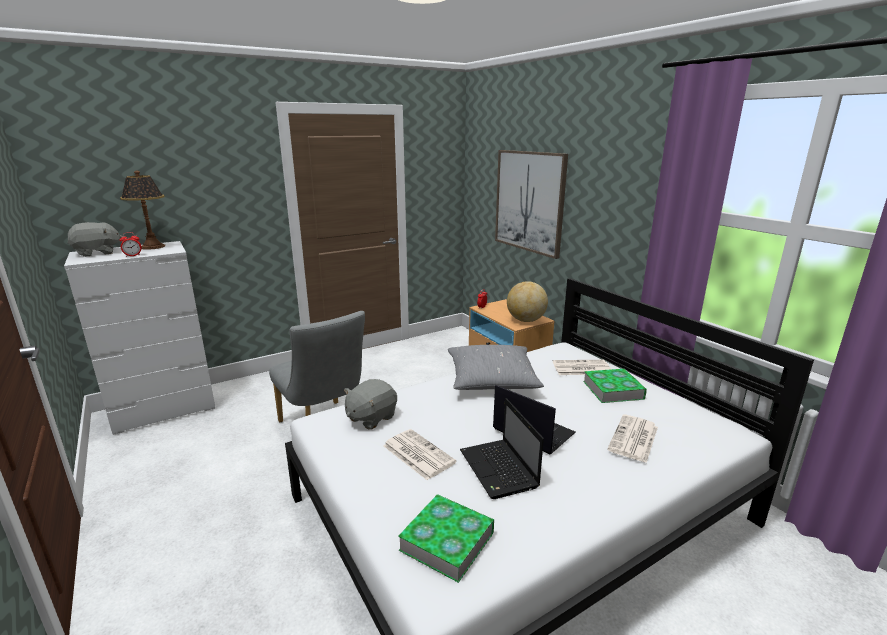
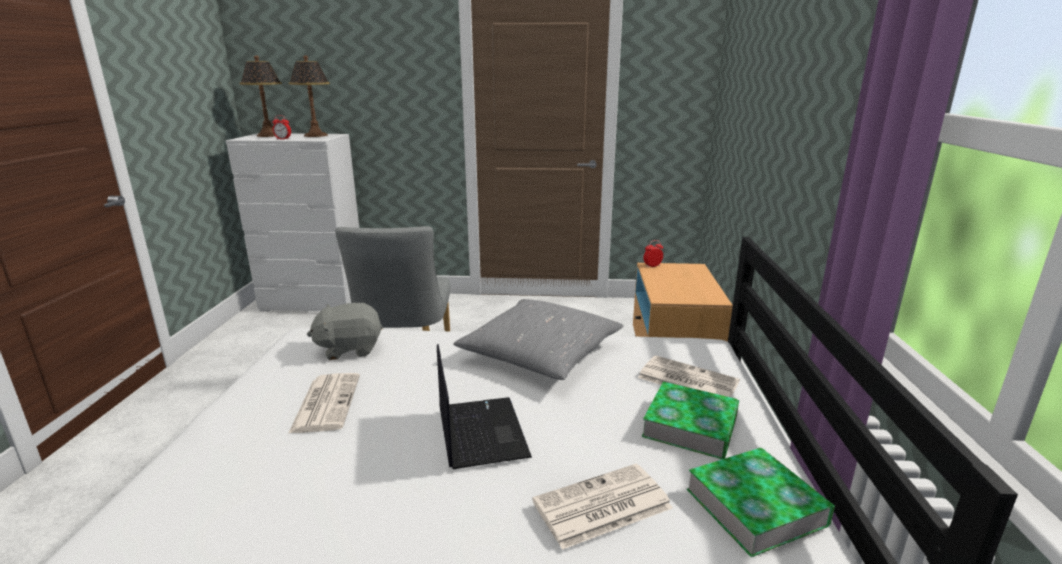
camera: 35 degrees right, 0 degrees up
(97, 253) = (269, 135): grey plush toy -> table lamp
(447, 541) = (192, 506): book -> book (755, 507)
(499, 470) = (369, 459): laptop -> none
(525, 320) = (687, 295): globe -> none
(529, 201) = (758, 116): picture -> none

